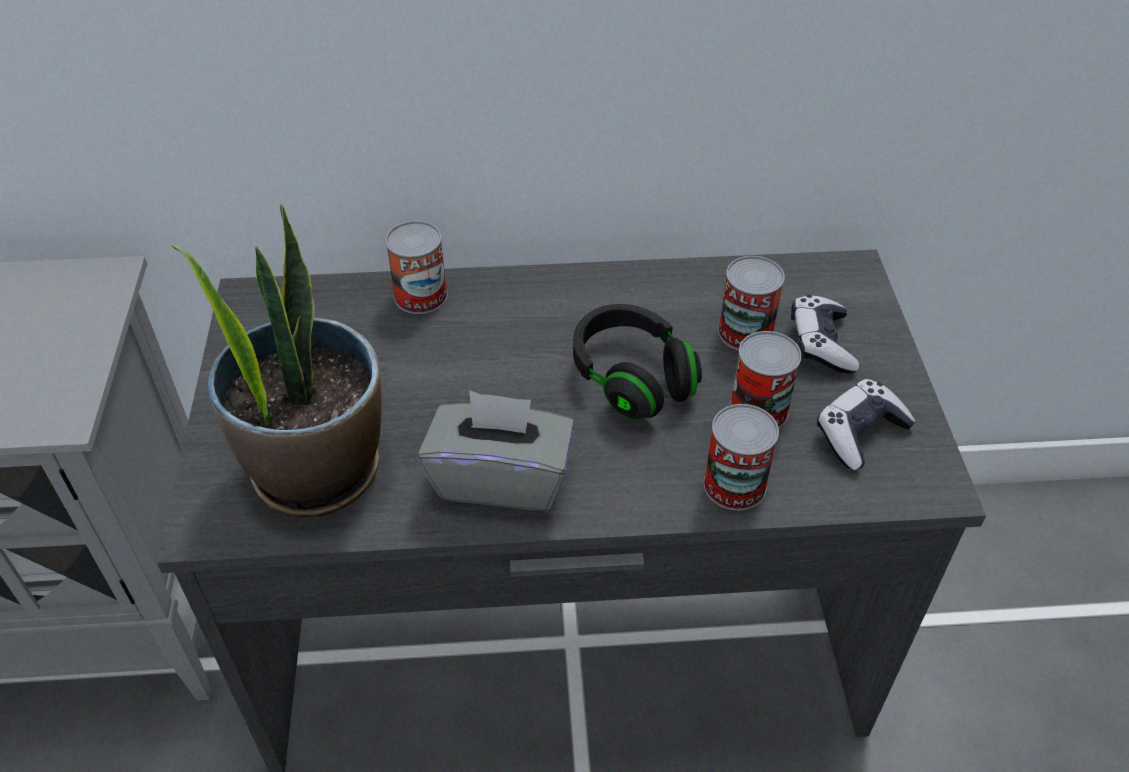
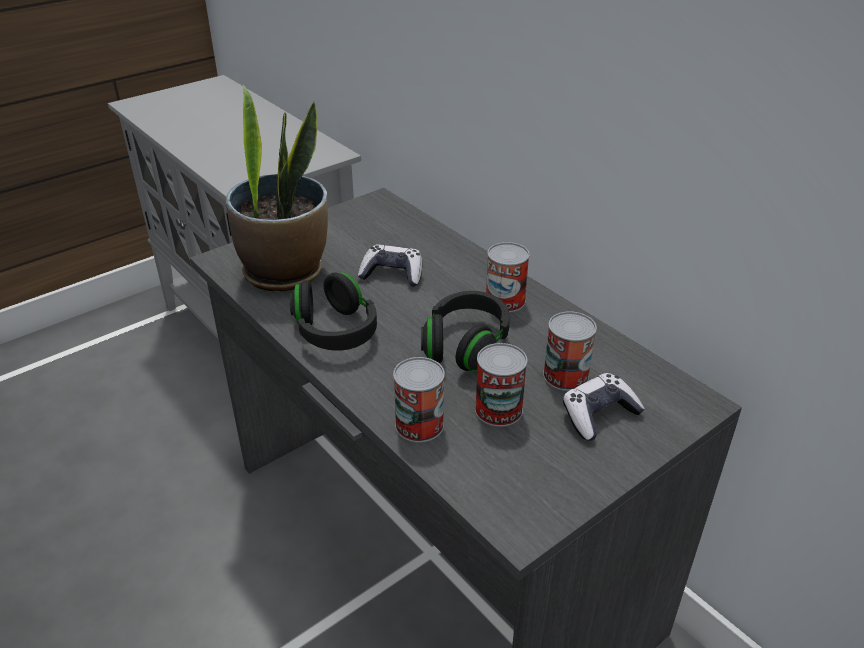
camera: 55 degrees right, 10 degrees down
(421, 296) = (443, 245): can -> can (505, 300)
(501, 478) = (335, 331): grey tissue box -> black headphones
(859, 433) = (530, 467): game controller -> game controller (392, 274)

